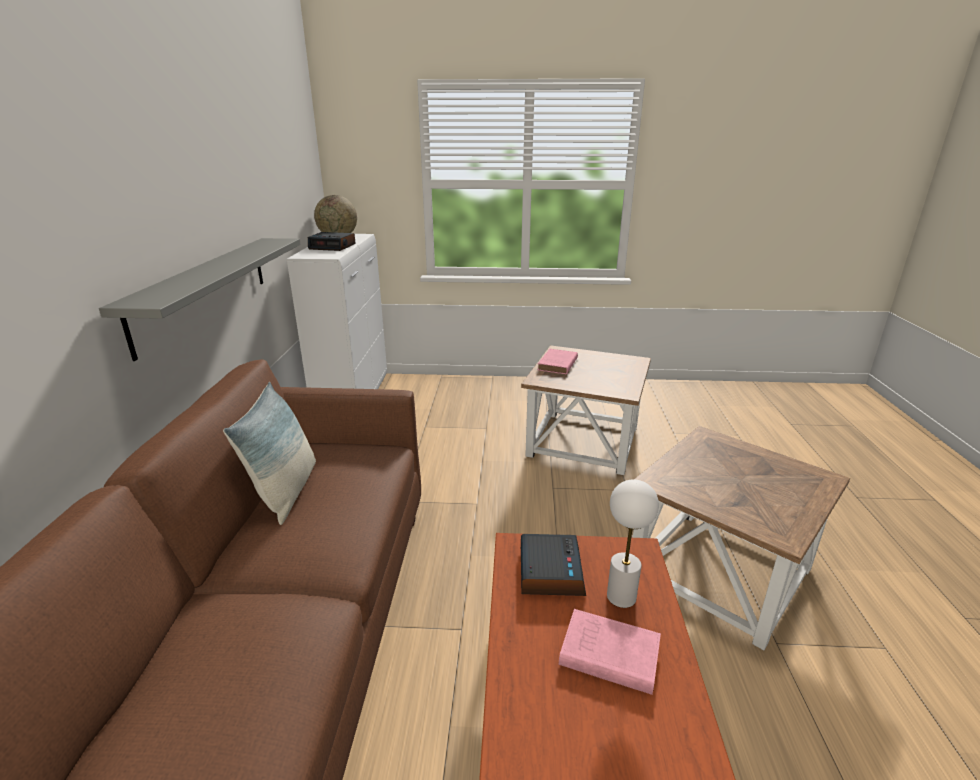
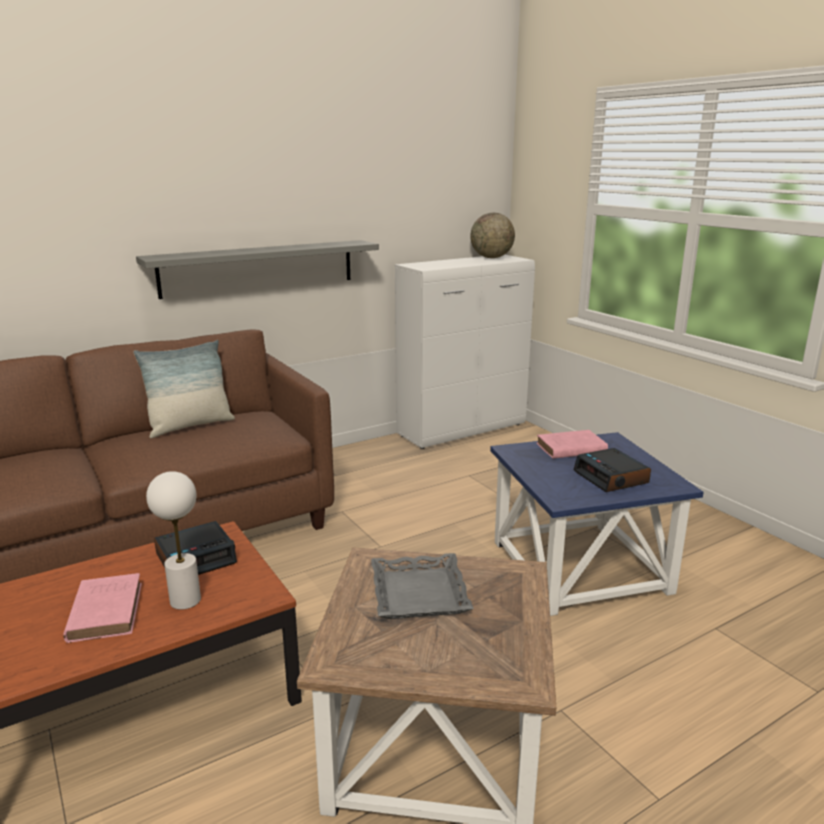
camera: 55 degrees right, 5 degrees down
(333, 246) = (457, 263): alarm clock -> alarm clock (611, 477)
(585, 441) = (582, 567): brown side table -> blue side table
(712, 478) = (418, 593): none -> grey tray

